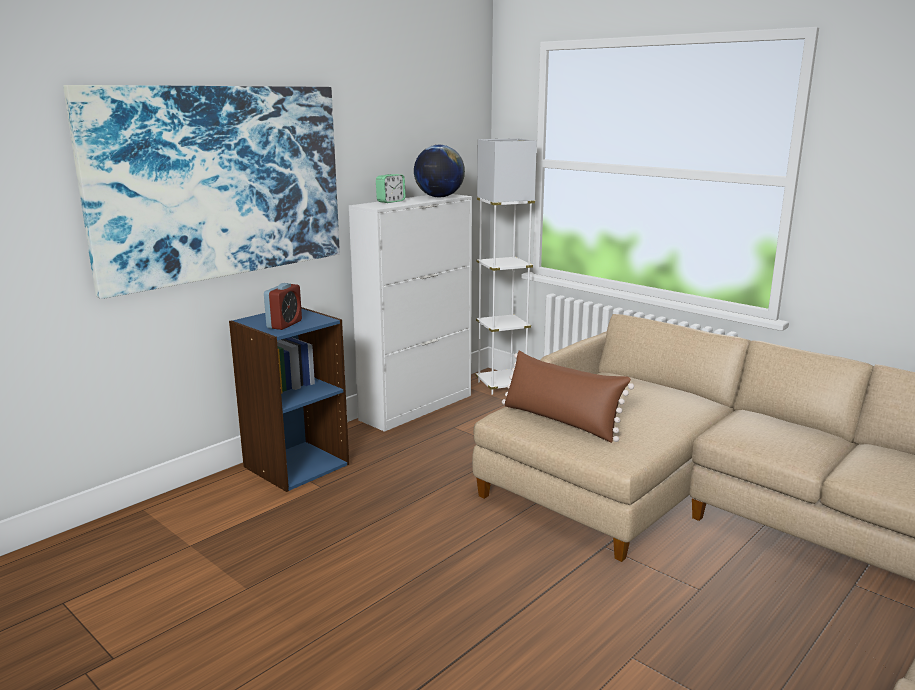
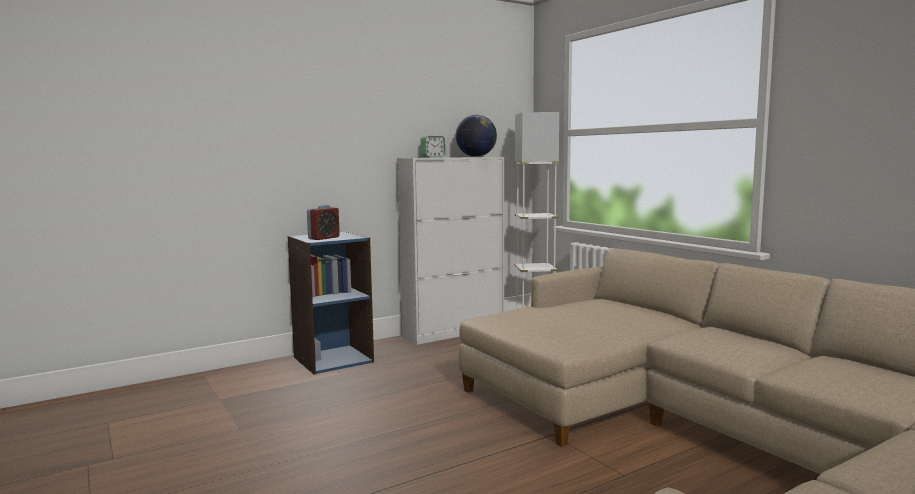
camera: 15 degrees right, 10 degrees down
(220, 183) = (288, 130): picture -> none
(560, 421) = (529, 323): brown pillow -> none

